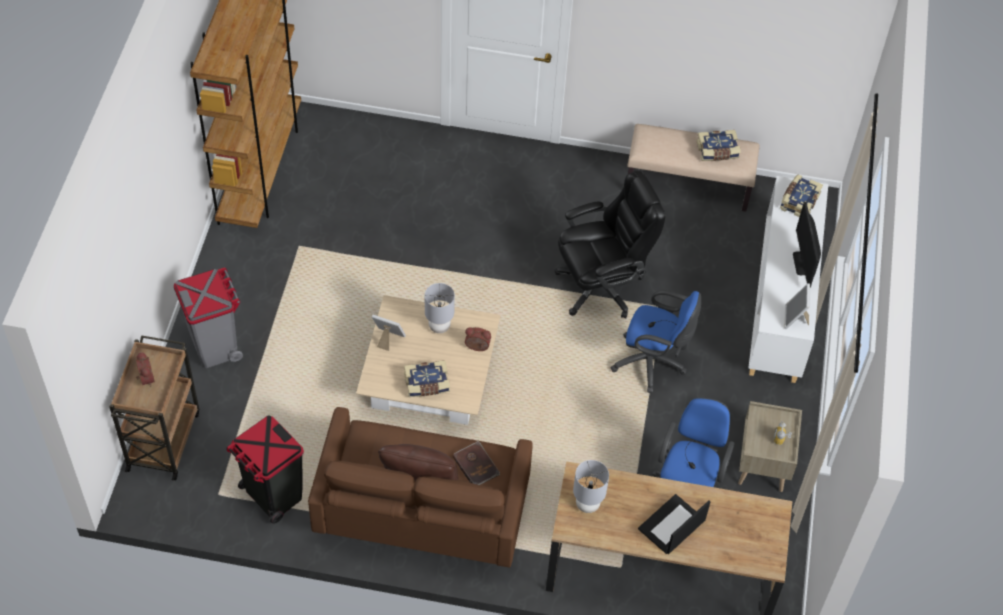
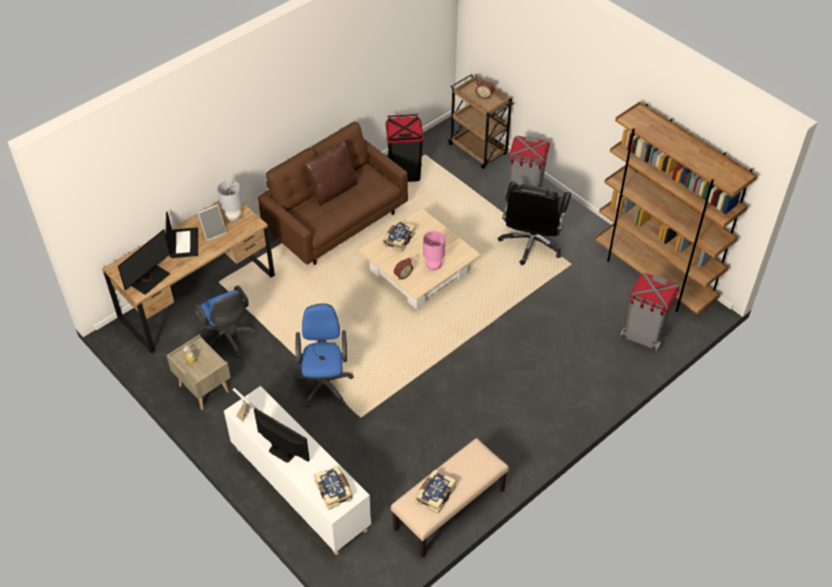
camera: 130 degrees right, 5 degrees down
(354, 143) = (643, 335): none -> grey trash can
(388, 339) = (446, 239): picture frame -> picture frame (213, 232)
(439, 327) = (433, 266): grey table lamp -> pink table lamp
(476, 465) = (319, 217): brown book -> none
(601, 285) = (407, 396): black office chair -> black office chair (531, 243)
(652, 363) = (325, 383): blue office chair -> blue office chair turned 120 degrees clockwise
(751, 517) = (148, 279): none -> monitor

